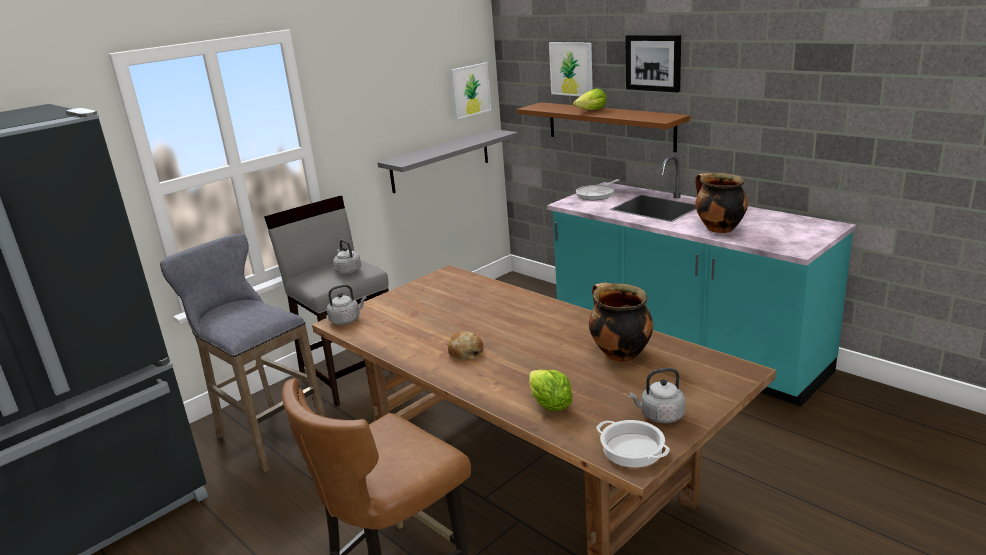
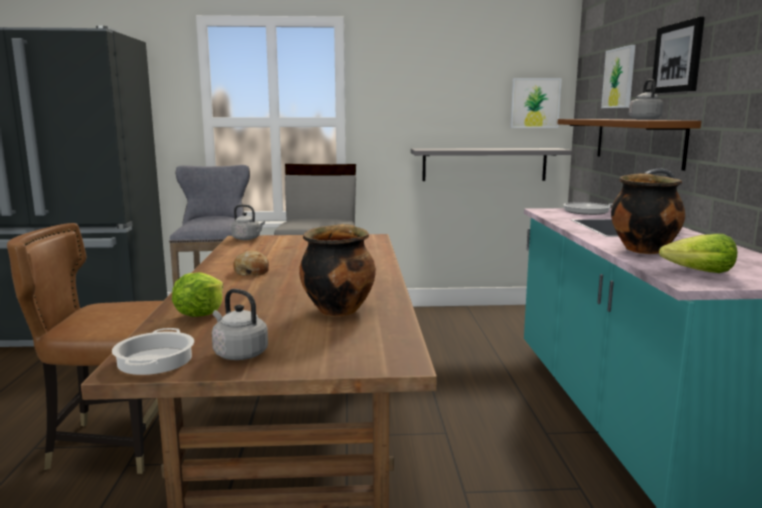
camera: 40 degrees right, 10 degrees down
(347, 271) = (323, 222): grey kettle -> grey kettle (644, 119)
(591, 111) = (613, 119): lettuce -> lettuce (699, 272)

